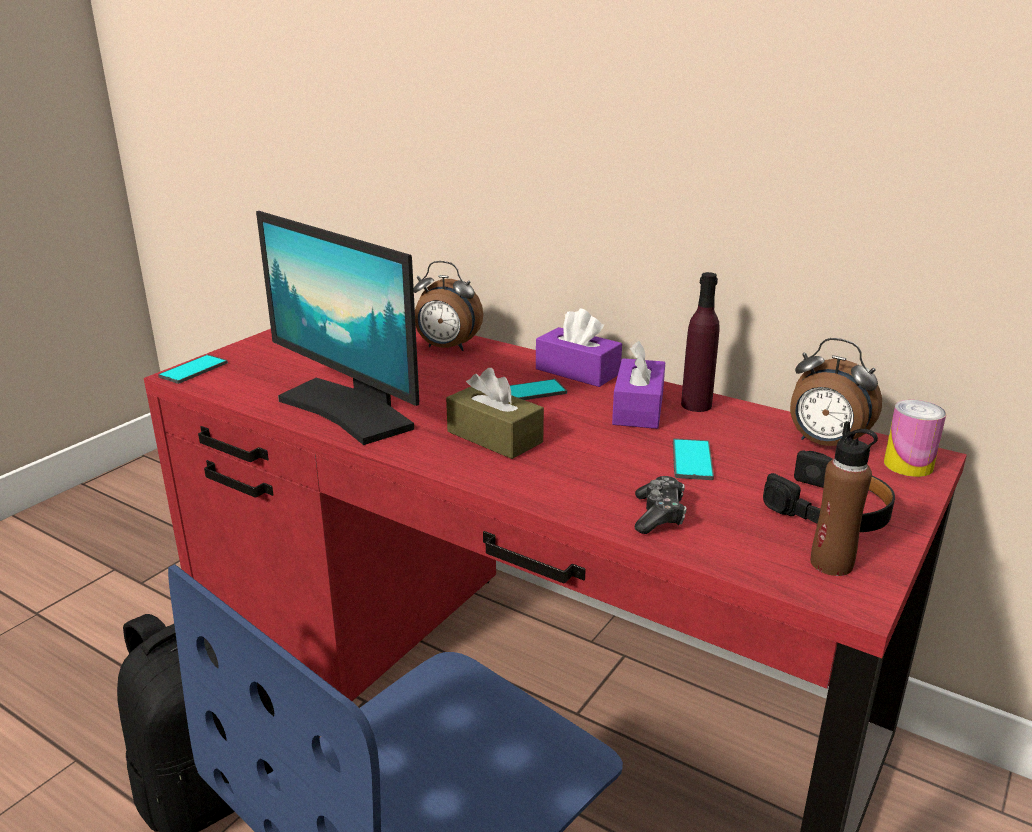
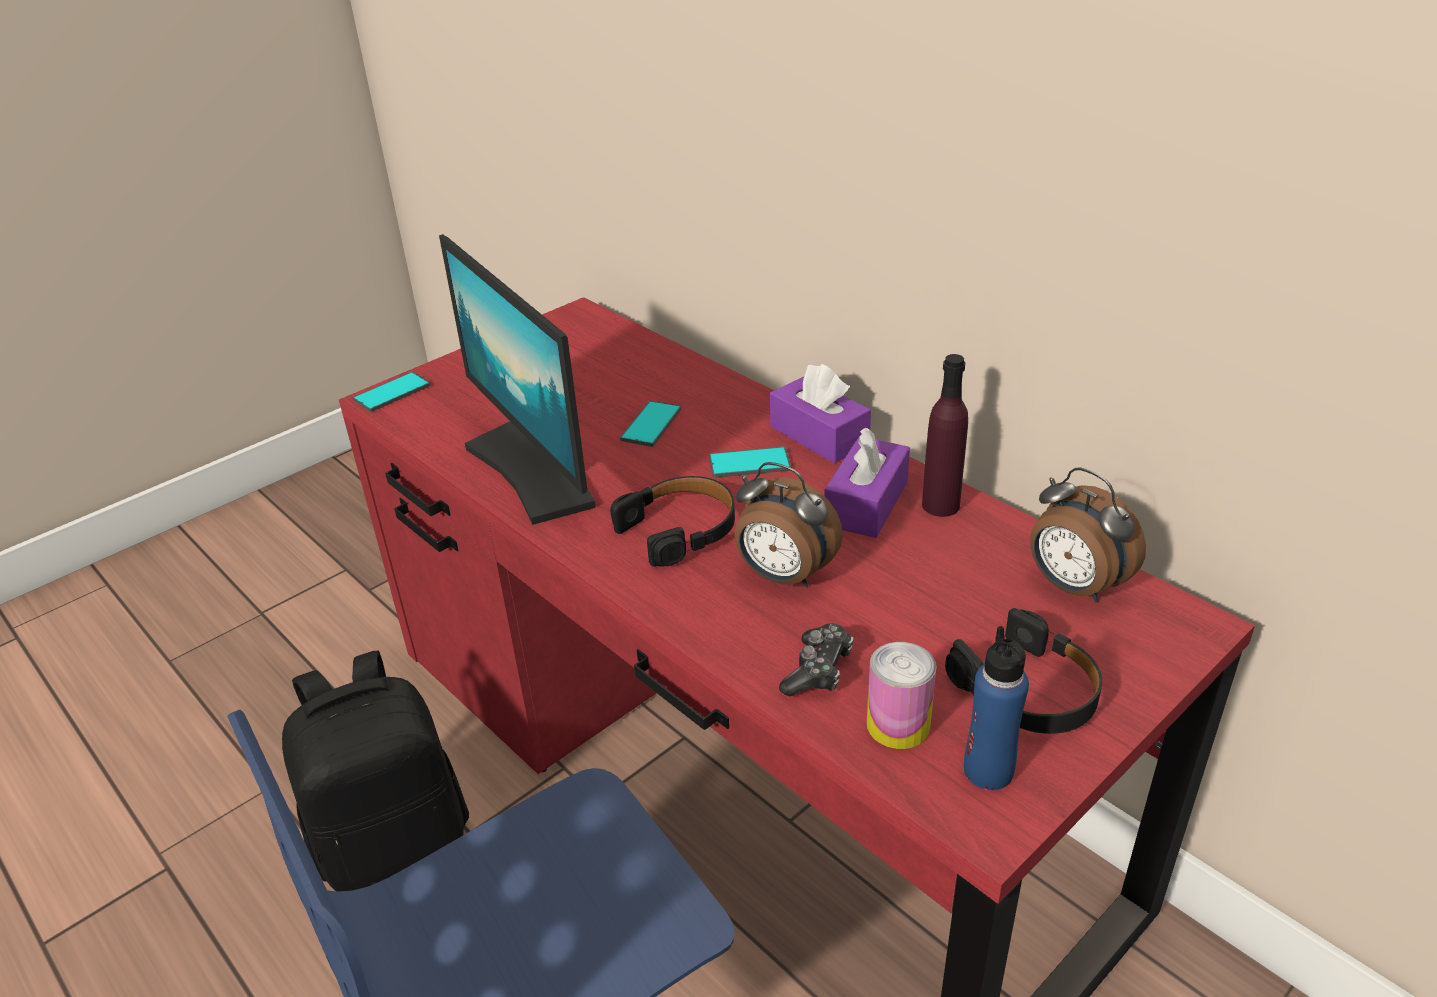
camera: 15 degrees right, 10 degrees up
(446, 348) = (679, 383): alarm clock -> alarm clock (783, 576)
(494, 437) = (680, 529): brown tissue box -> black headphones
(692, 460) = (895, 592): phone -> phone (651, 424)
(831, 564) = (988, 771): brown bottle -> blue bottle
(908, 465) = (1165, 633): can -> can (898, 725)

